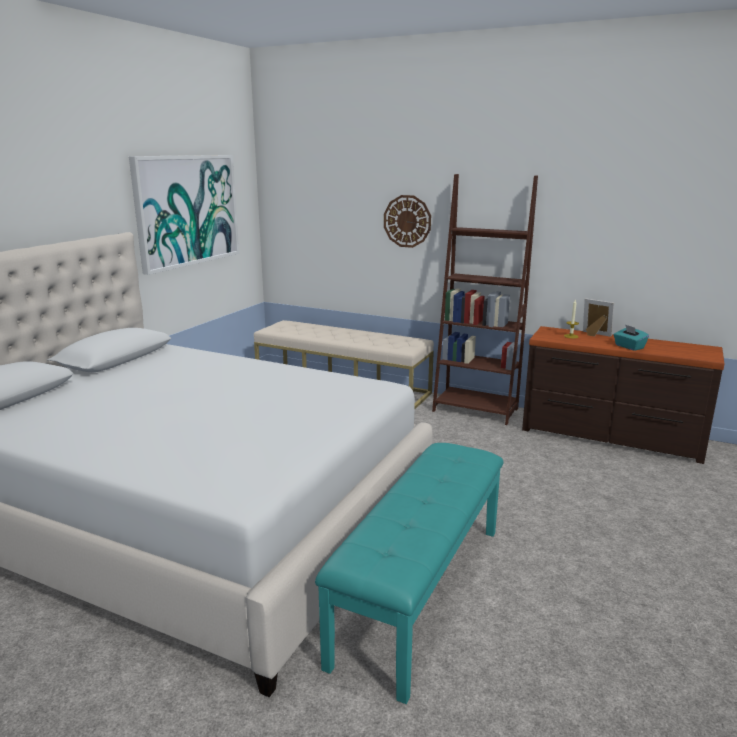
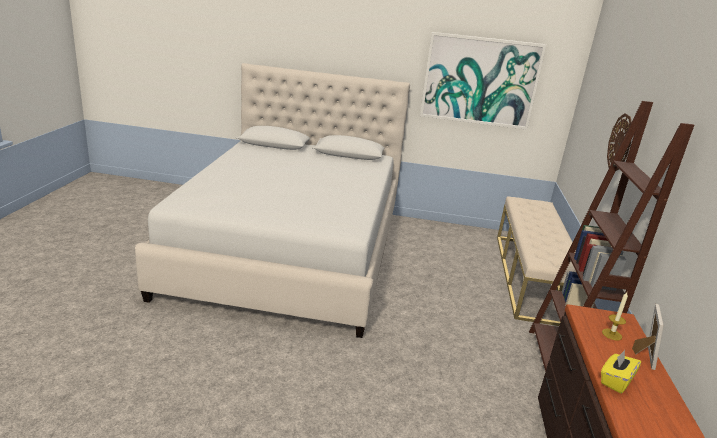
camera: 70 degrees right, 5 degrees up
(420, 590) = (237, 344): turquoise bench -> none
(629, 347) = (615, 381): turquoise tissue box -> yellow tissue box

